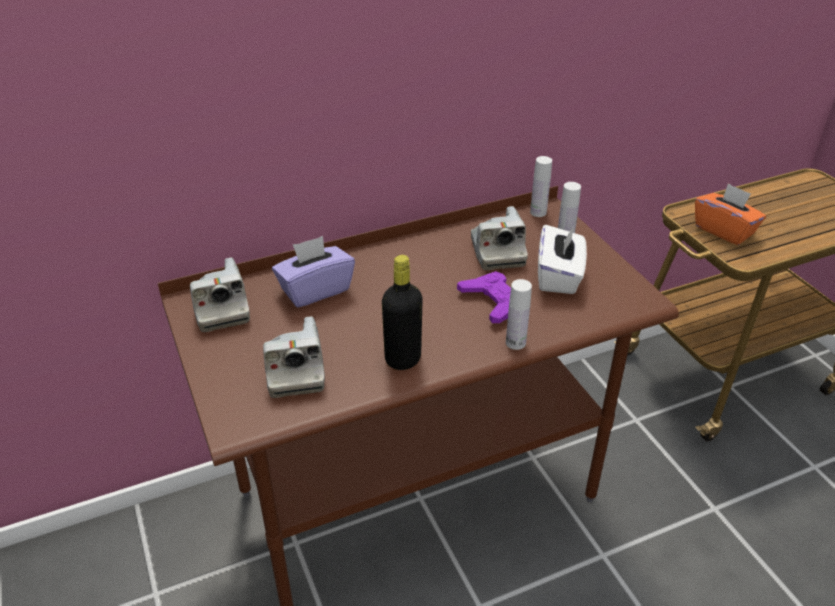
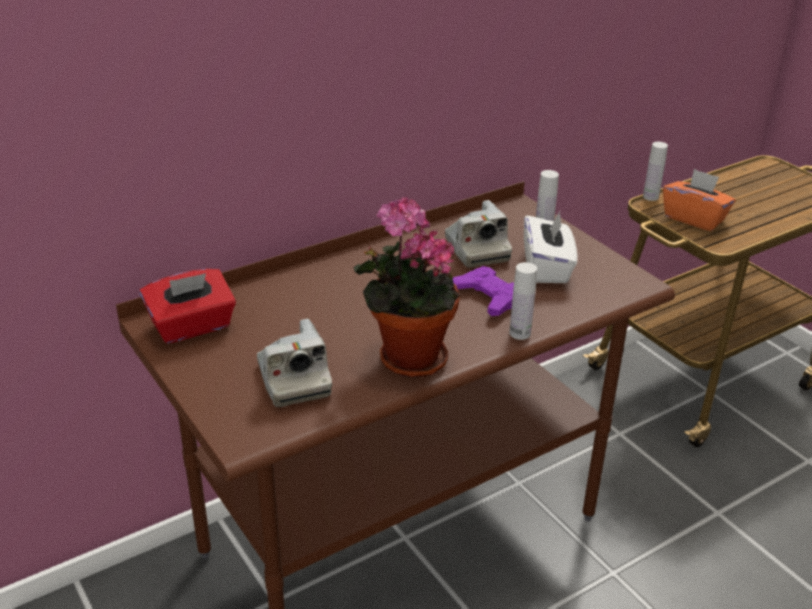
camera: 10 degrees left, 5 degrees down
(220, 309) = (192, 327): camera -> red tissue box
(315, 290) = (292, 300): purple tissue box -> none
(403, 359) = (406, 358): black bottle -> potted plant
(538, 212) = (508, 209): white bottle -> white bottle (650, 197)

